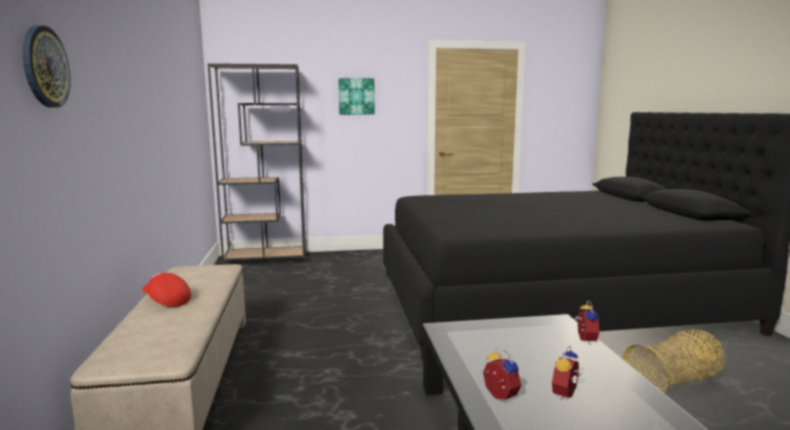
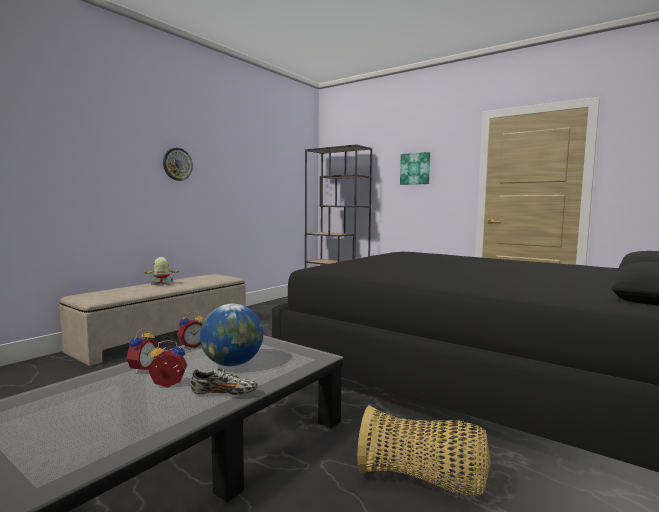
camera: 45 degrees right, 5 degrees down
(45, 67) = (78, 141): wall clock -> wall clock (177, 164)
(166, 301) = (162, 283): red cap -> toy robot
(537, 355) = (232, 364): none -> globe
(584, 340) = (290, 371): alarm clock -> alarm clock (192, 346)
(613, 377) = (224, 394): none -> shoe

